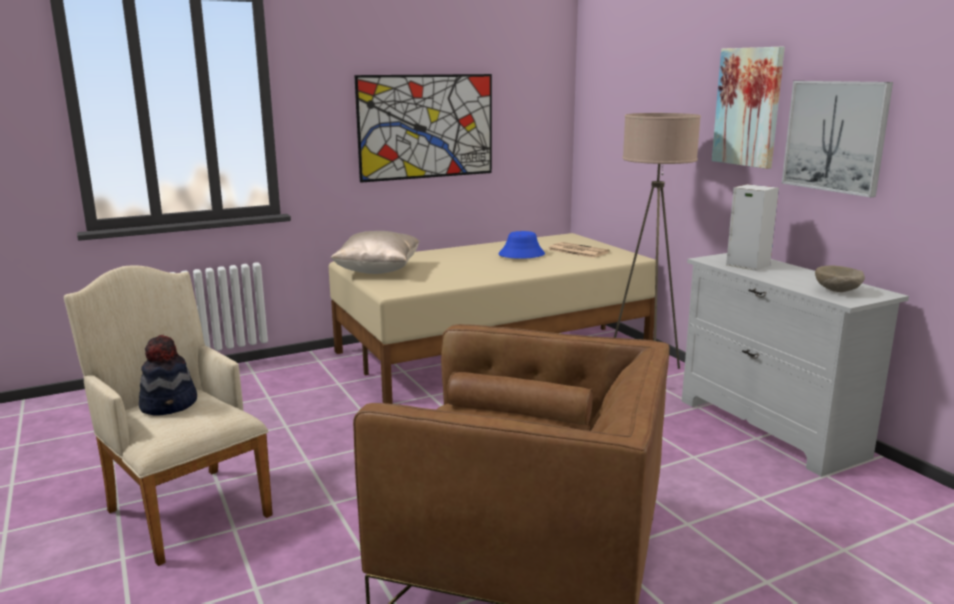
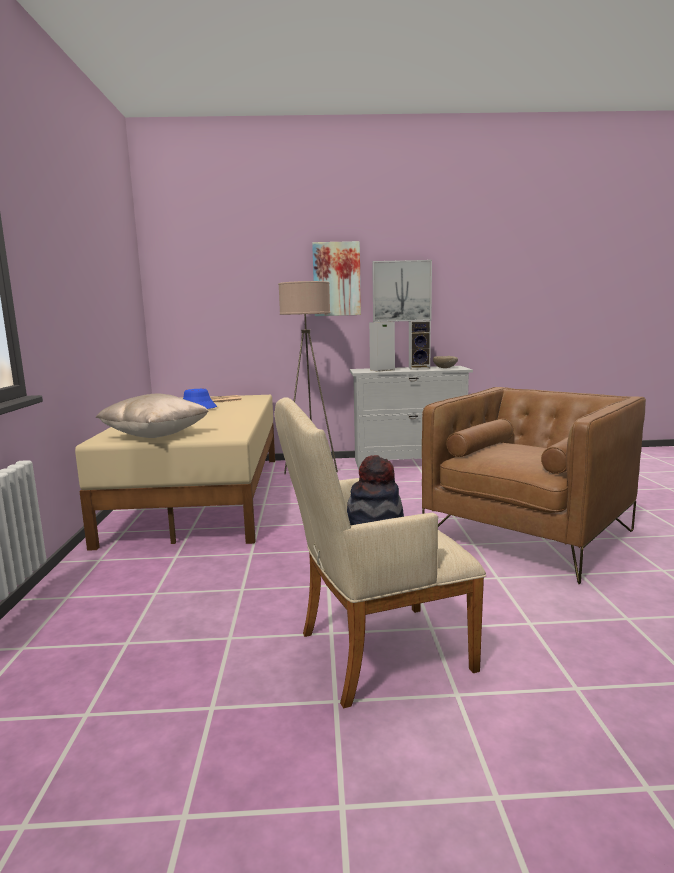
camera: 65 degrees left, 5 degrees down
(426, 126) = (92, 299): picture -> none
(809, 279) = (420, 368): none -> speaker

